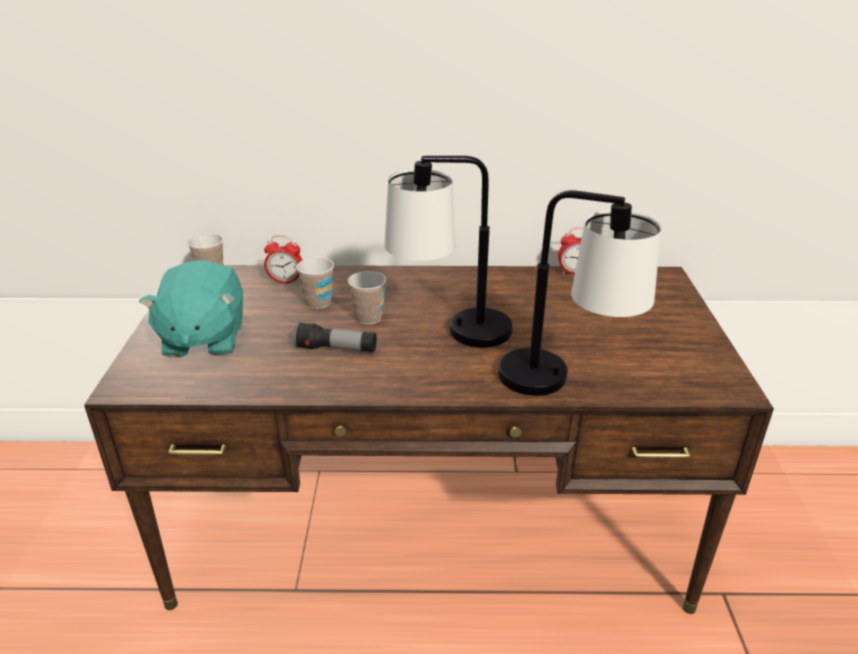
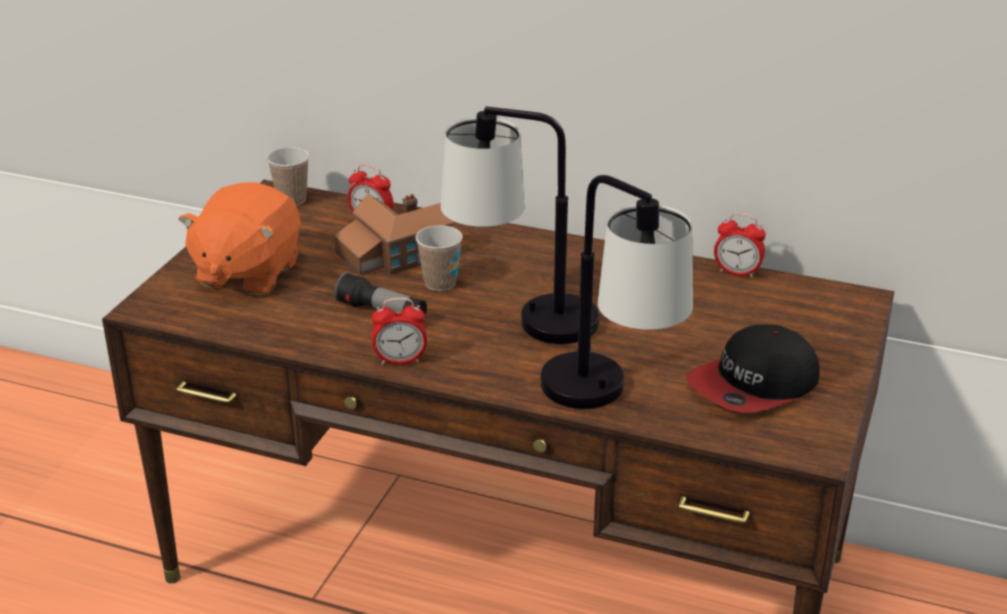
camera: 20 degrees right, 0 degrees up
(203, 339) = (247, 273): turquoise plush toy -> orange plush toy
(318, 303) = (393, 254): cup -> toy house
(376, 386) = (400, 360): none -> alarm clock
(651, 349) = (754, 385): none -> cap

